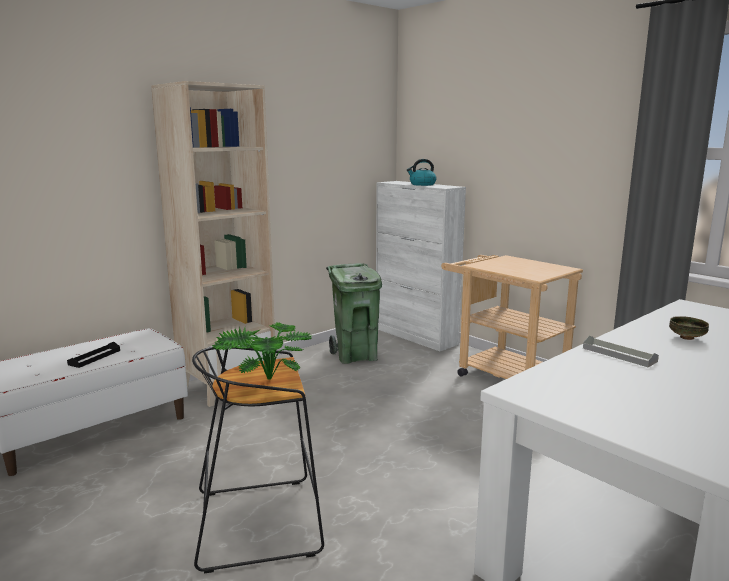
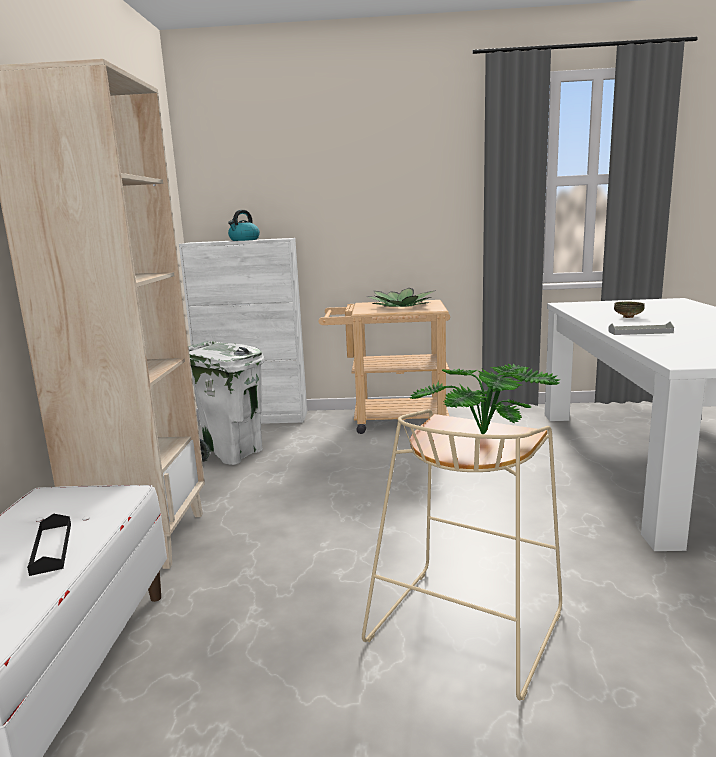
camera: 45 degrees left, 0 degrees up
(260, 521) = (464, 624): black stool -> beige stool
(355, 356) = (232, 454): green trash can -> white trash can
(520, 268) = (401, 306): none -> potted plant

